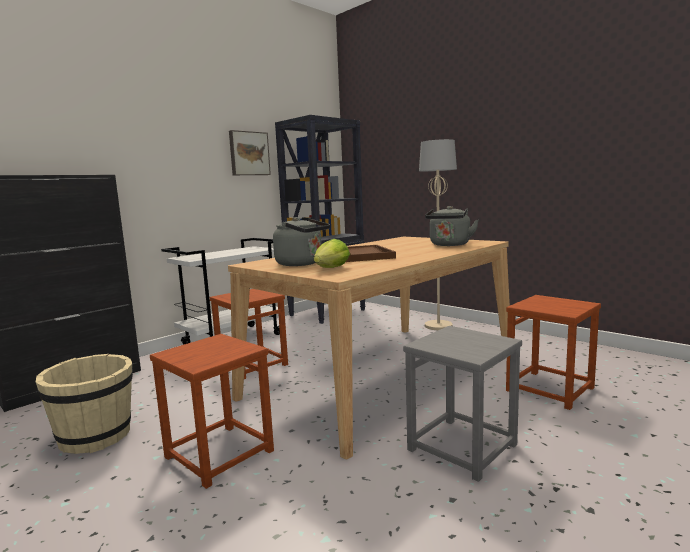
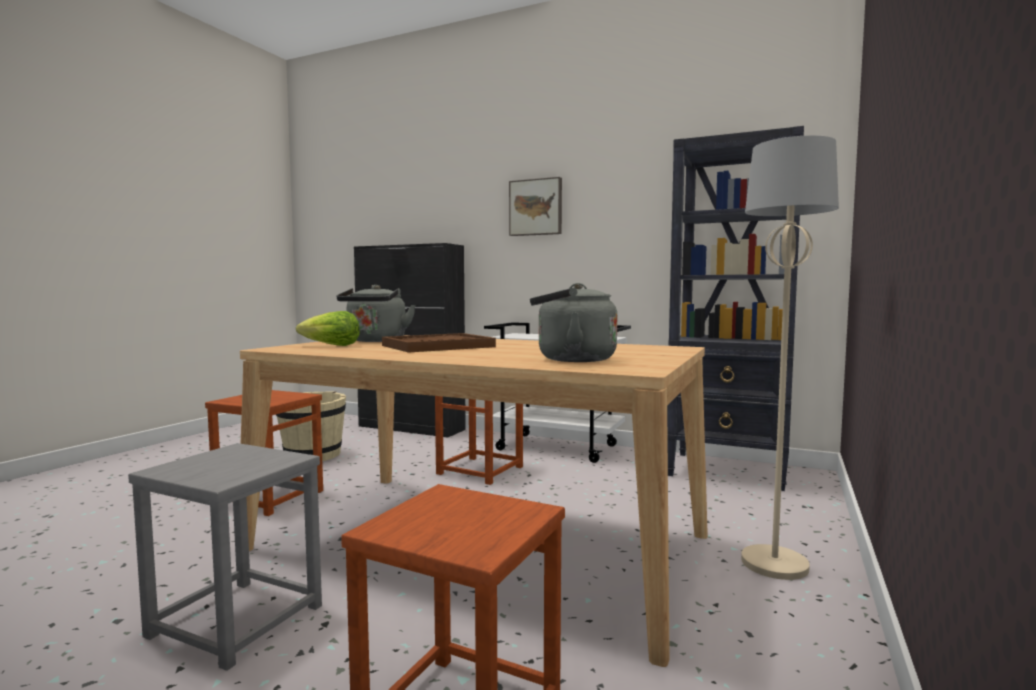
camera: 70 degrees right, 5 degrees down
(248, 153) = (639, 209): picture -> picture (536, 207)

